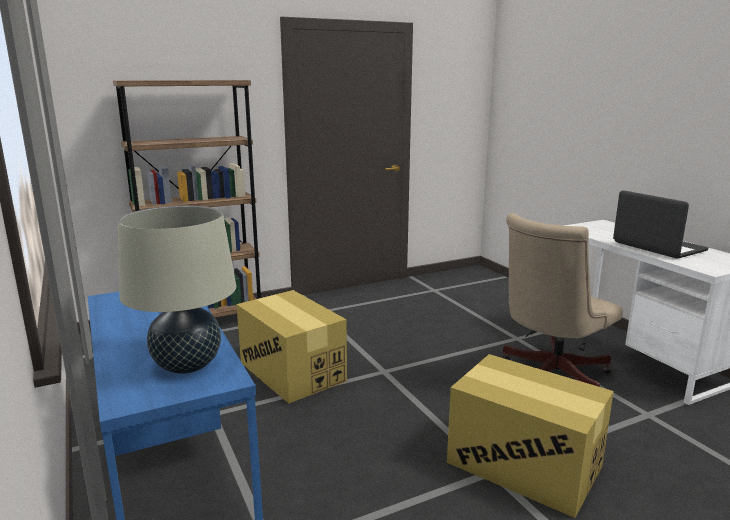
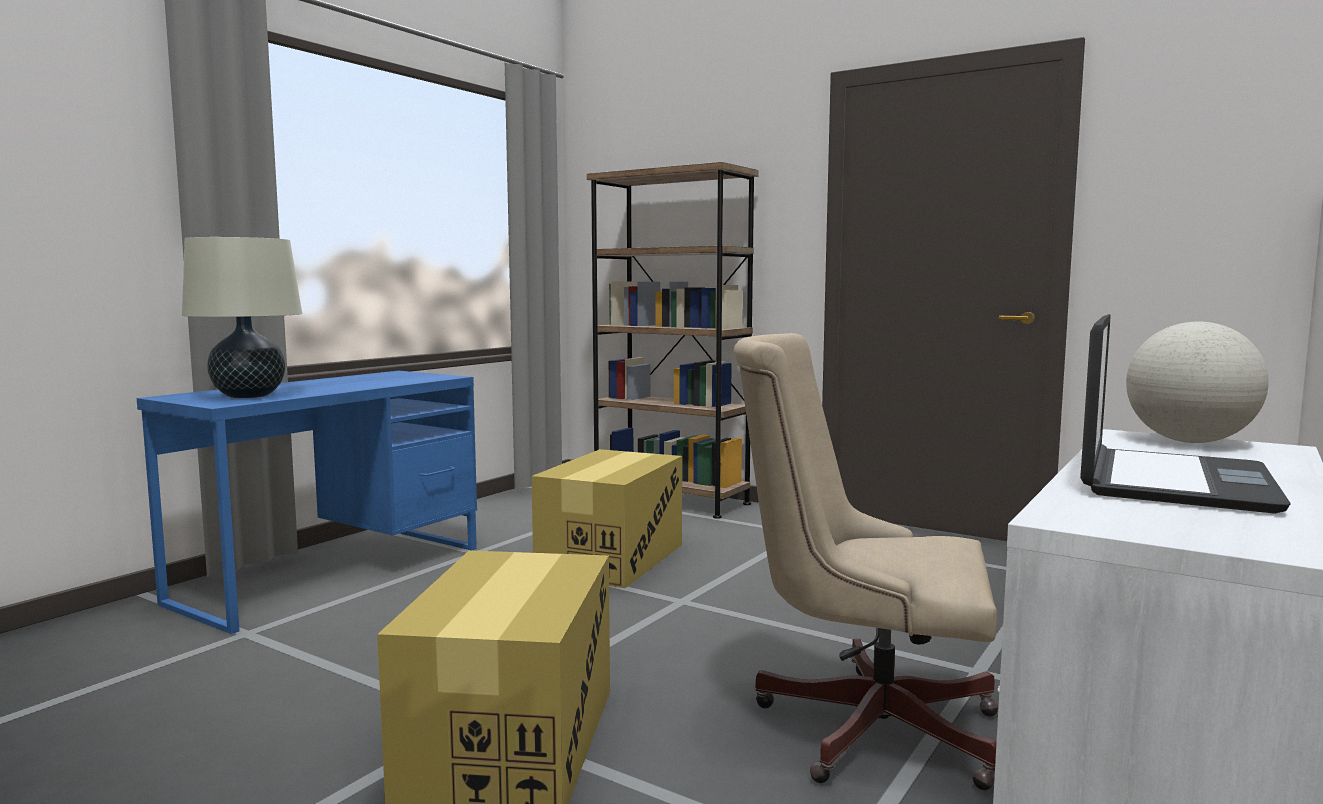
camera: 60 degrees right, 10 degrees down
(589, 226) = (1190, 442): none -> globe

